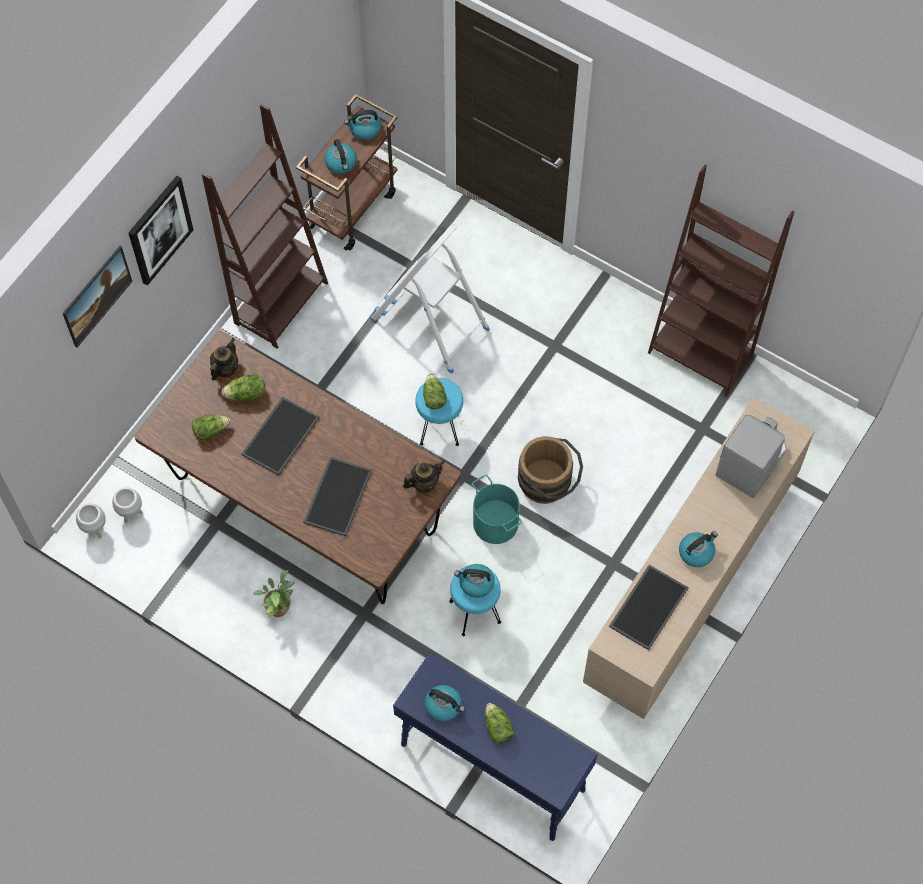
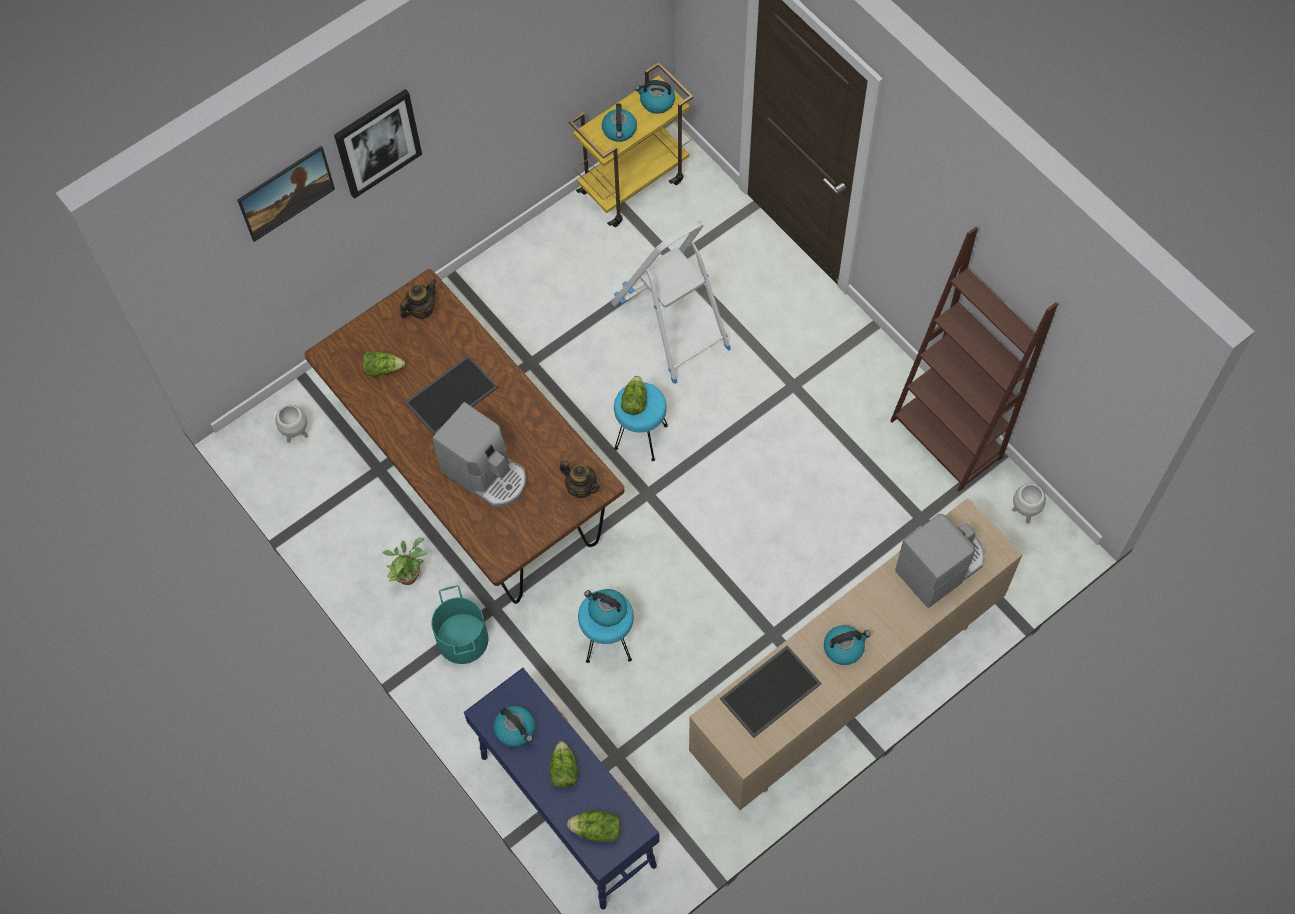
camera: 20 degrees right, 0 degrees up
(95, 530) = (255, 440): white planter -> white planter (1024, 512)
(246, 394) = (432, 342): lettuce -> lettuce (596, 830)
(280, 303) = (524, 261): brown bookcase -> none
(337, 495) = (486, 474): tray -> coffee machine
(354, 208) = (634, 185): brown cart -> yellow cart
(424, 483) = (581, 487): teapot -> teapot turned 45 degrees clockwise
(495, 523) = (663, 554): turquoise bucket -> turquoise bucket (462, 640)
(549, 484) = (734, 529): brown bucket -> none

